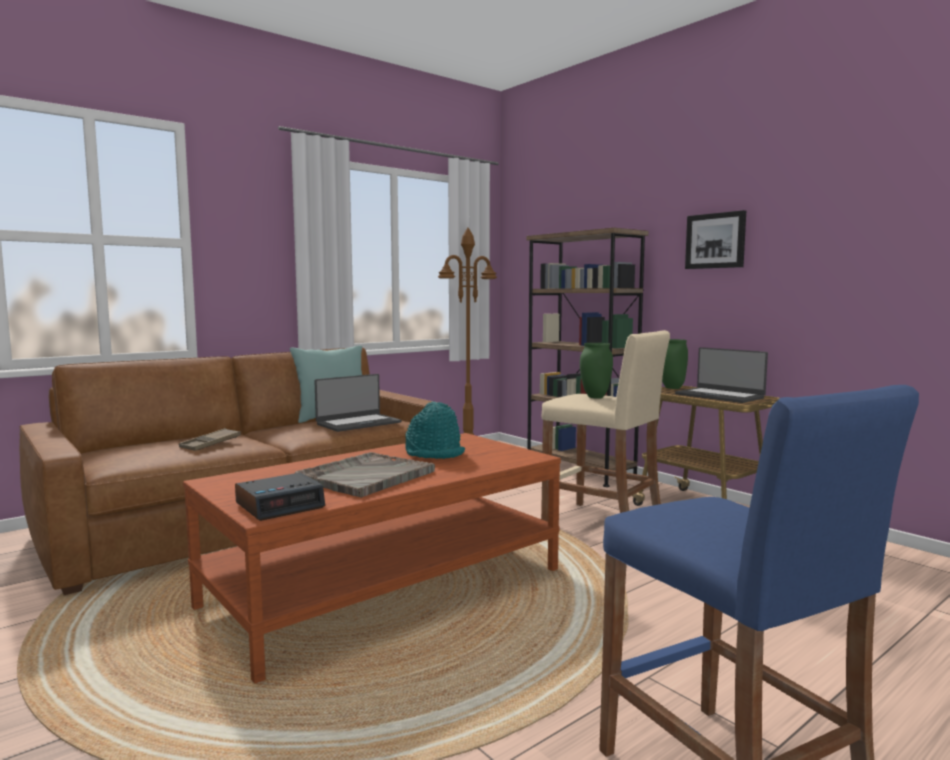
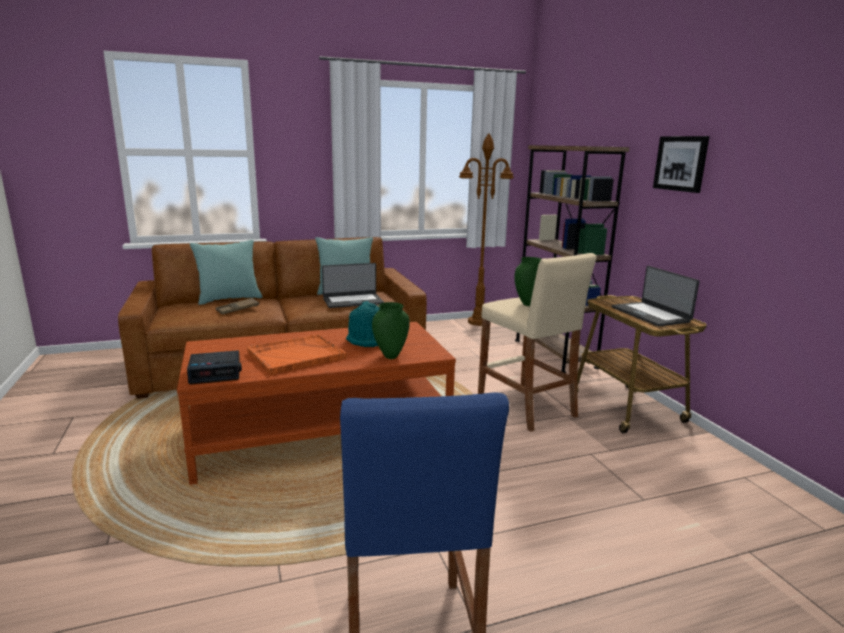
camera: 20 degrees right, 10 degrees up
(179, 437) = (229, 299): none -> turquoise pillow
(365, 476) = (295, 355): grey tray -> orange tray
(672, 388) = (619, 299): green vase -> green vase (390, 356)

